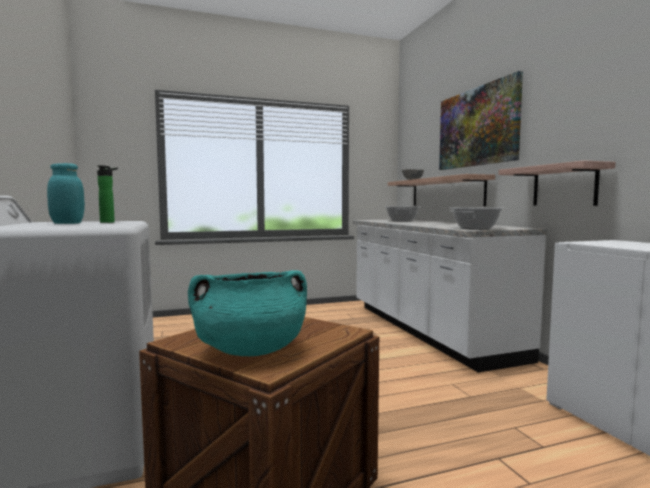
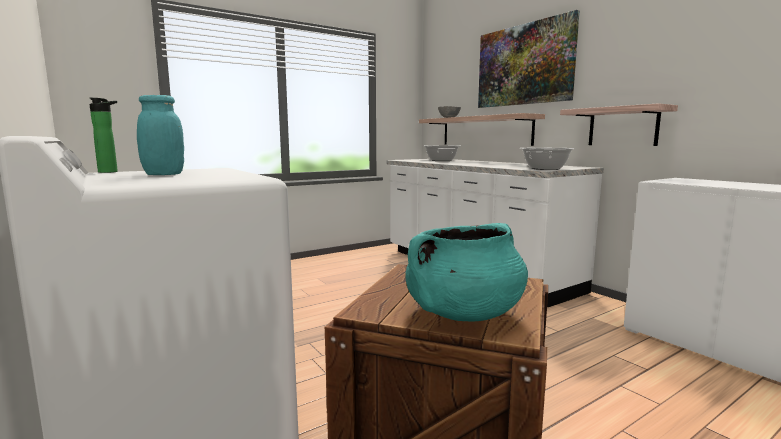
camera: 15 degrees left, 5 degrees up
(109, 222) = (207, 171): bottle -> bottle (110, 172)

